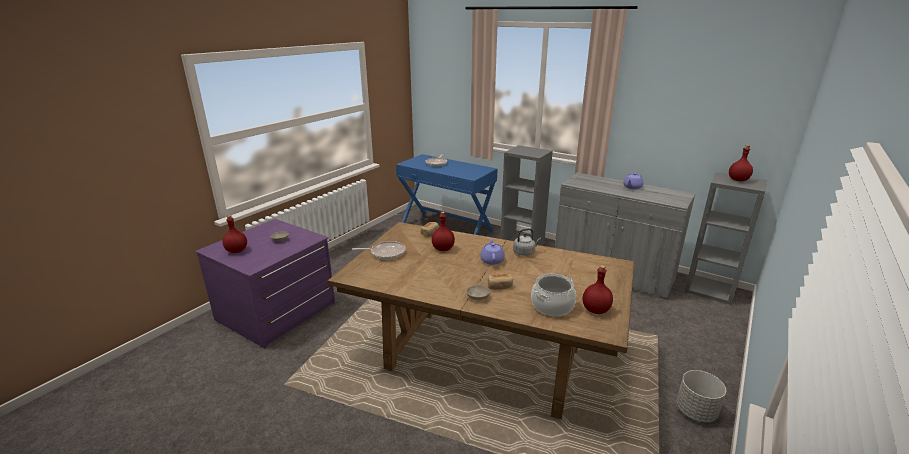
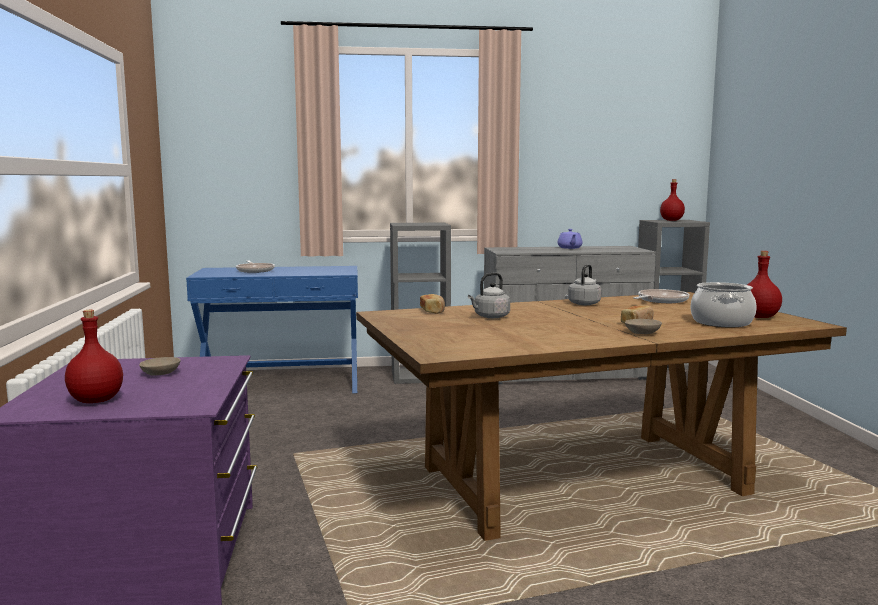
camera: 40 degrees left, 15 degrees down
(385, 253) = (427, 331): frying pan -> frying pan (660, 300)
(443, 249) = (490, 317): red bottle -> grey kettle
(492, 260) = (570, 313): purple teapot -> none
(696, 411) = (823, 443): grey planter -> none

